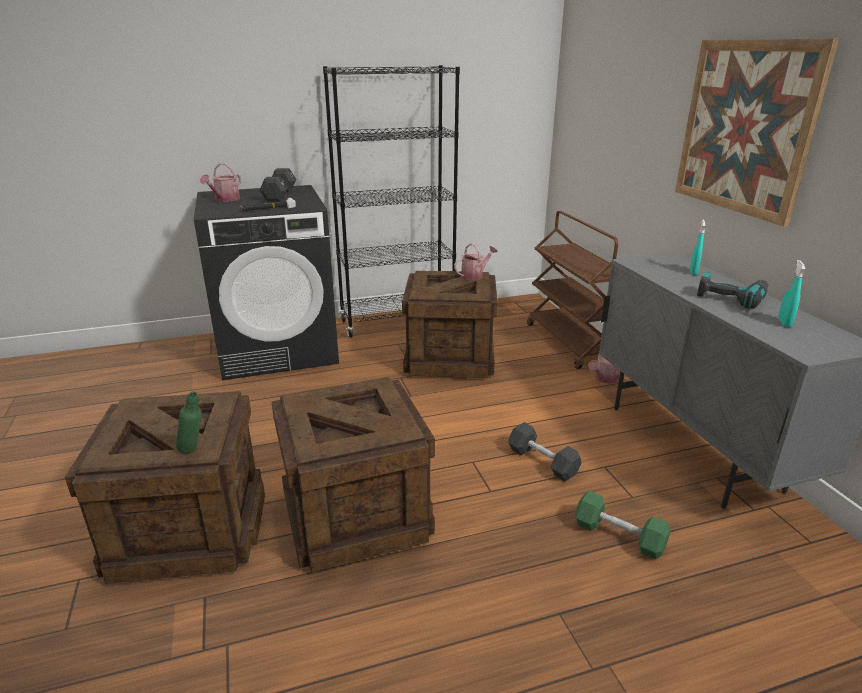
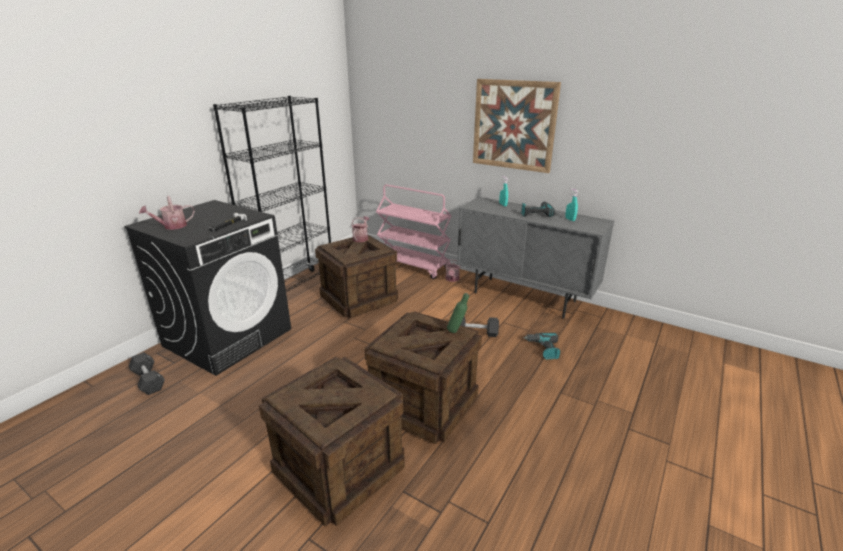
camera: 40 degrees left, 0 degrees up
(194, 452) = (378, 397): green bottle -> green bottle (457, 331)
(225, 200) = (171, 226): watering can -> watering can turned 75 degrees clockwise
(279, 195) = (211, 213): black dumbbell -> black dumbbell (148, 380)
(572, 343) = (413, 266): brown cart -> pink cart
(619, 536) = (543, 349): green dumbbell -> power drill

